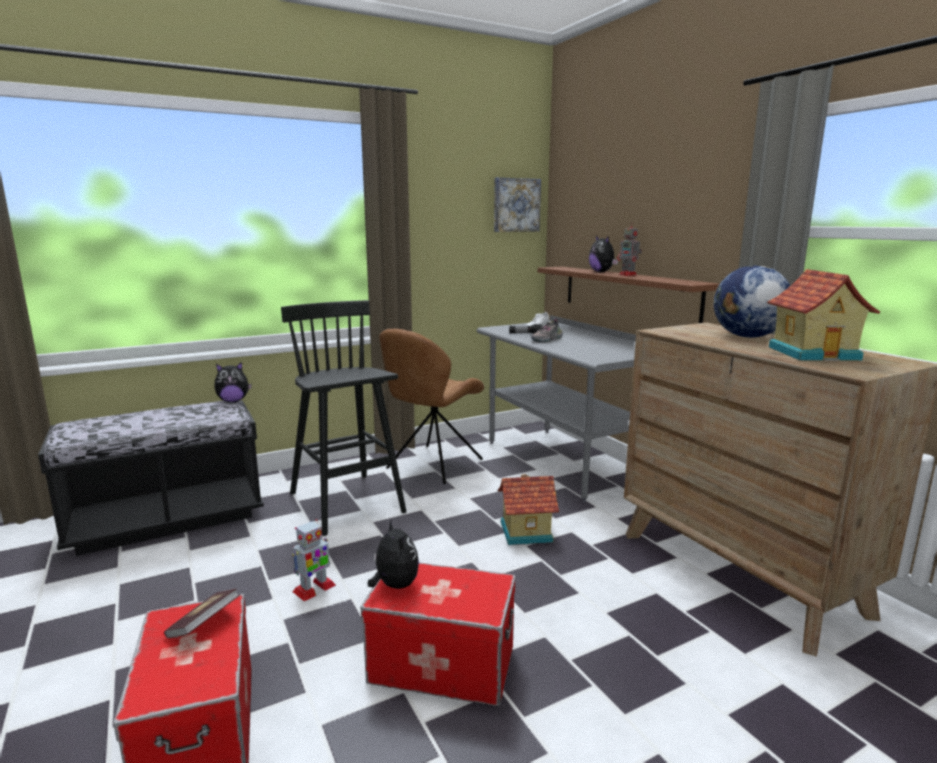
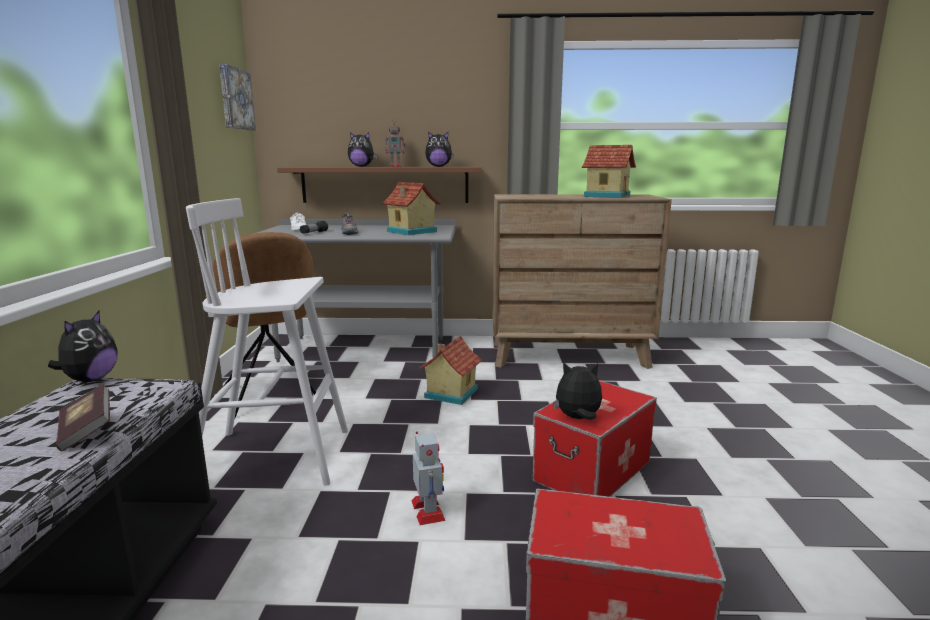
camera: 60 degrees left, 0 degrees up
(204, 625) = (582, 515): book -> book (87, 431)
(347, 504) = (277, 457): black stool -> white stool
(593, 351) = (410, 232): none -> toy house
(661, 279) = (438, 166): none -> plush toy
(747, 336) = (550, 195): globe -> none

